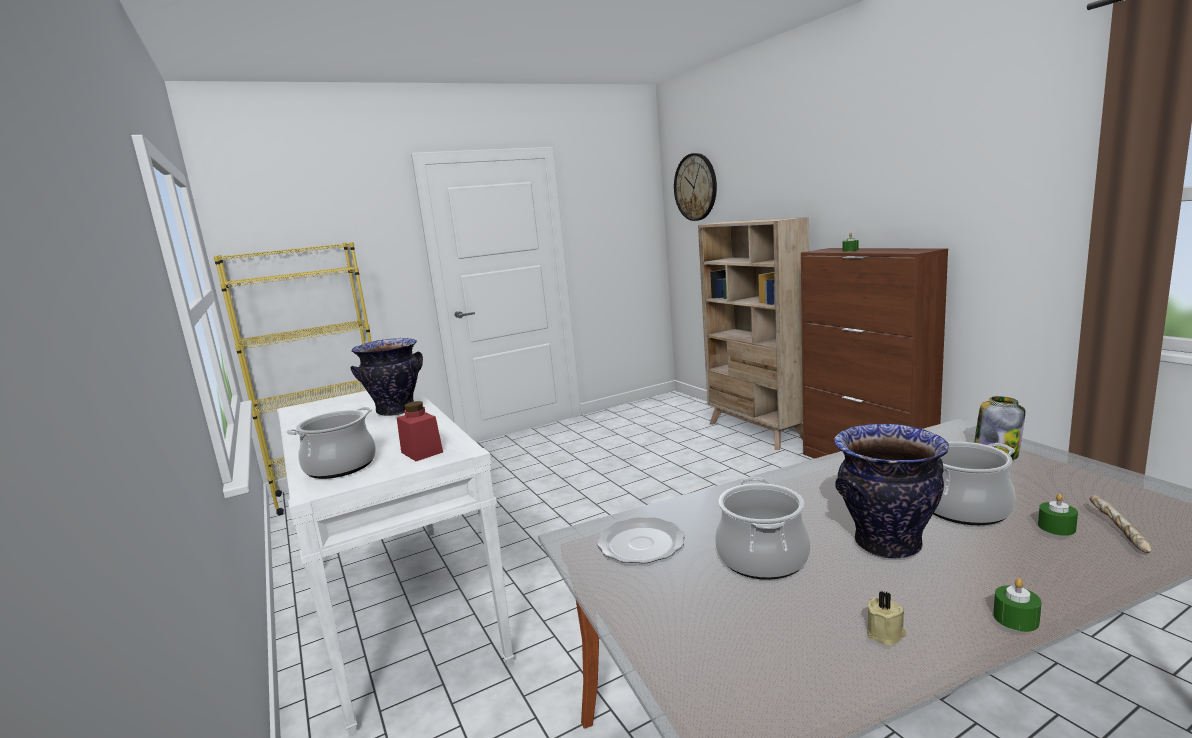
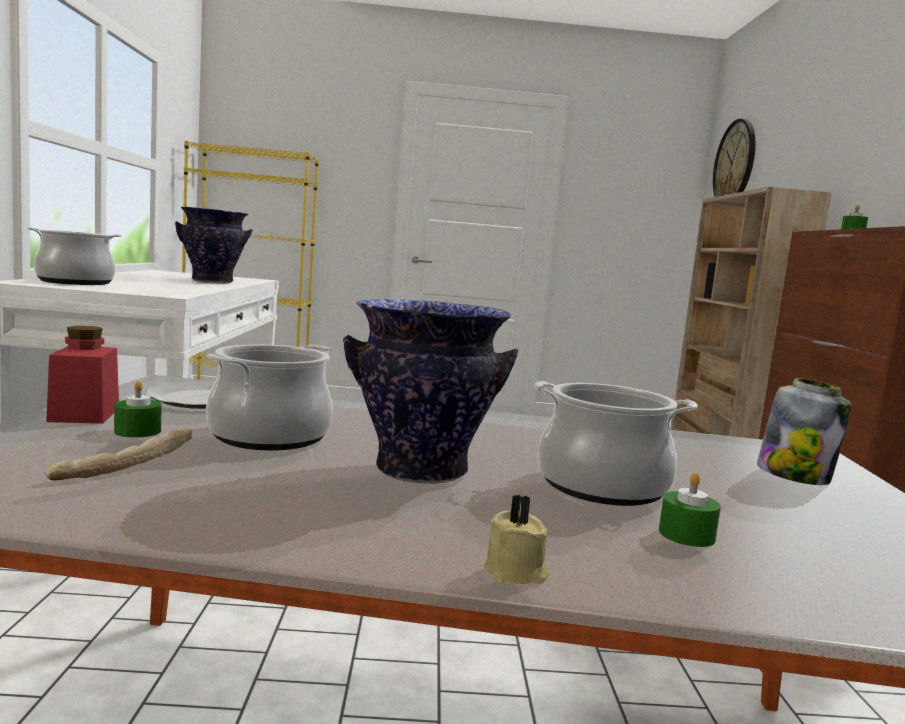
camera: 25 degrees right, 5 degrees down
(422, 452) = (145, 290): red jar -> red jar (84, 414)
(886, 634) = (210, 505): beige candle -> beige candle (516, 573)
(1016, 619) = (380, 555): green candle -> green candle (137, 431)
(1117, 531) = (776, 568): bread -> bread (124, 468)

